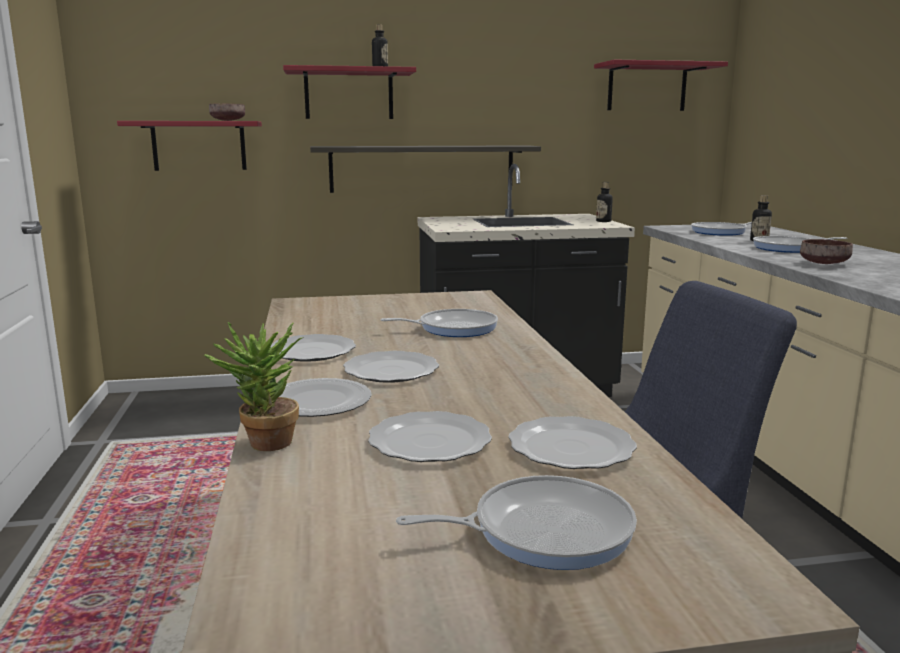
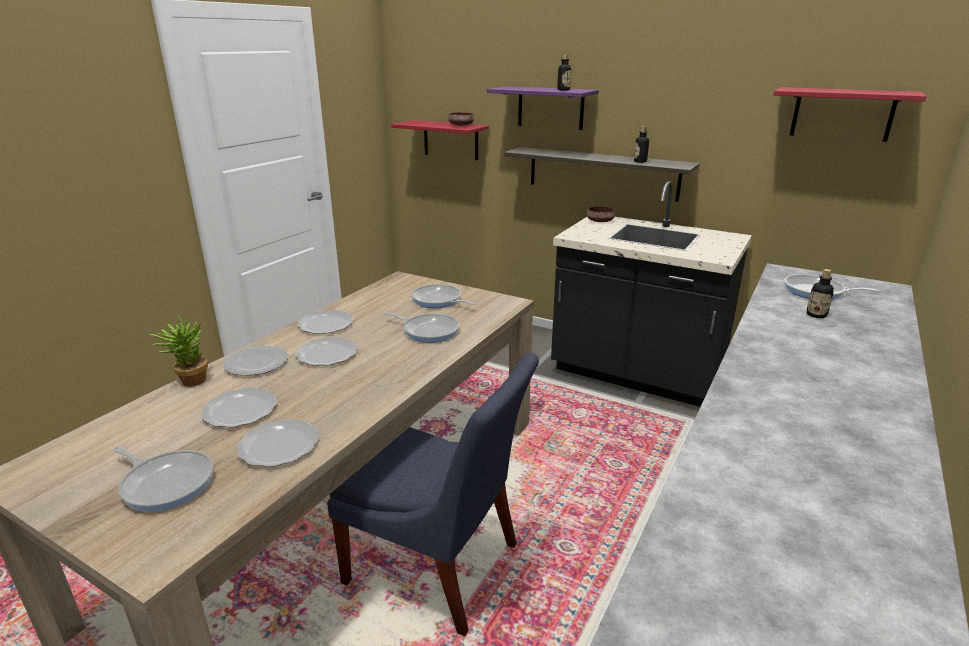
camera: 40 degrees right, 10 degrees up
(349, 94) = (550, 108): red shelf -> purple shelf
(603, 221) = (728, 251): bottle -> bottle (640, 161)
(789, 248) = (811, 335): frying pan -> frying pan (438, 300)
(823, 263) = (777, 365): brown bowl -> brown bowl (600, 221)

